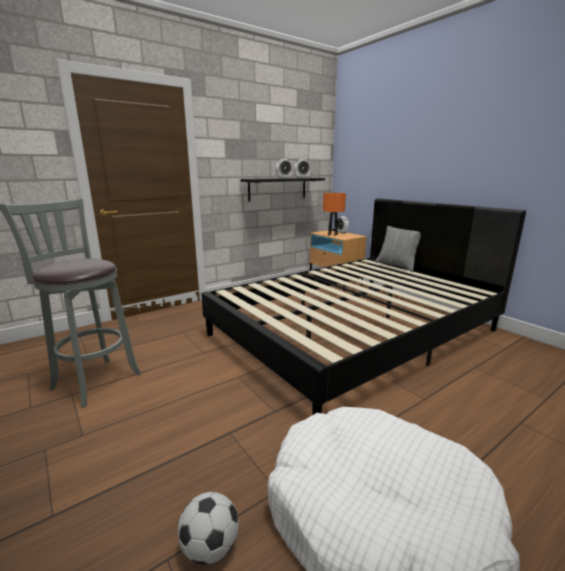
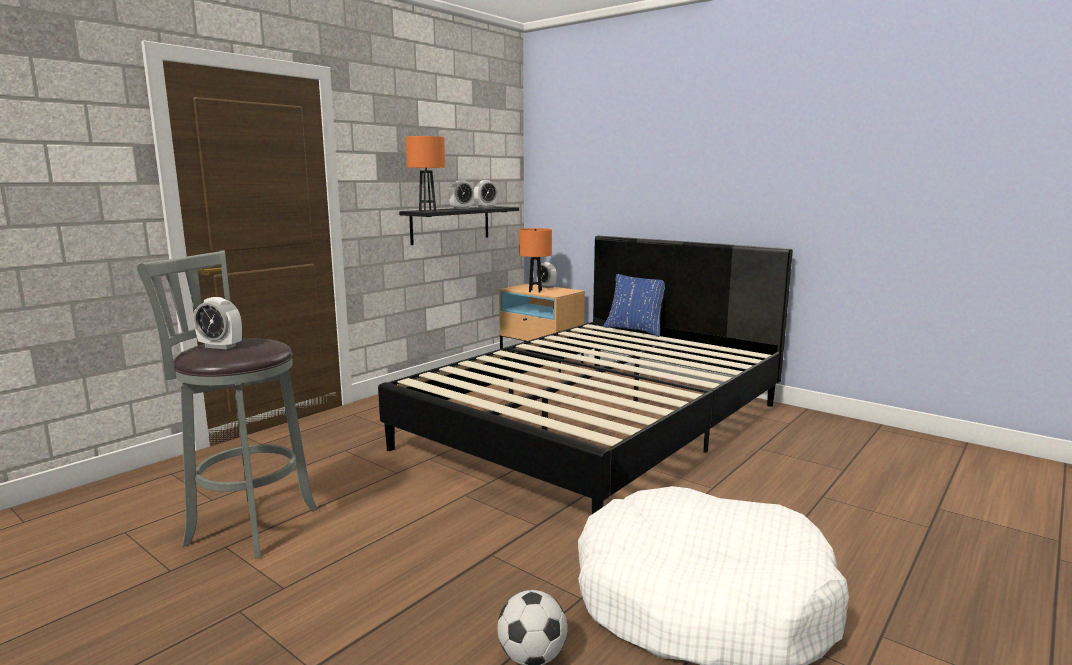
camera: 15 degrees left, 5 degrees down
(64, 264) = (220, 346): none -> alarm clock
(257, 178) = (427, 211): none -> orange table lamp
(397, 266) = (635, 330): grey pillow -> blue pillow

